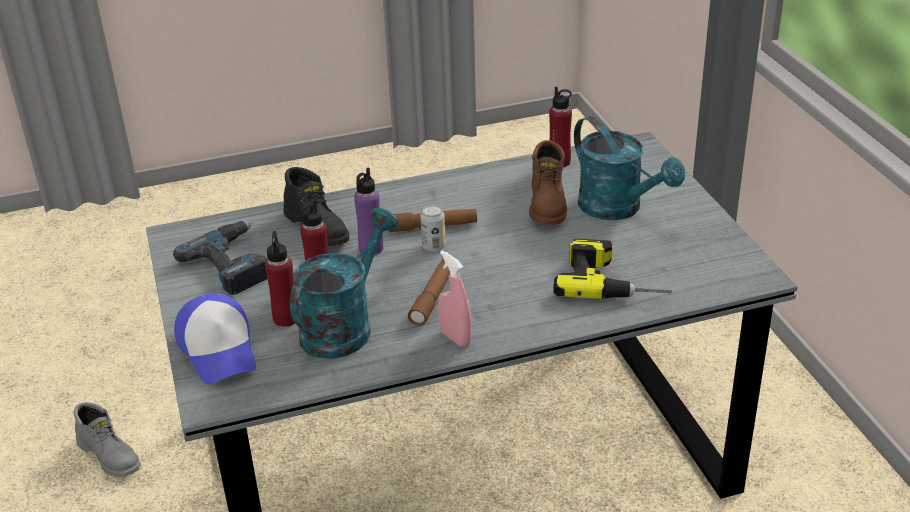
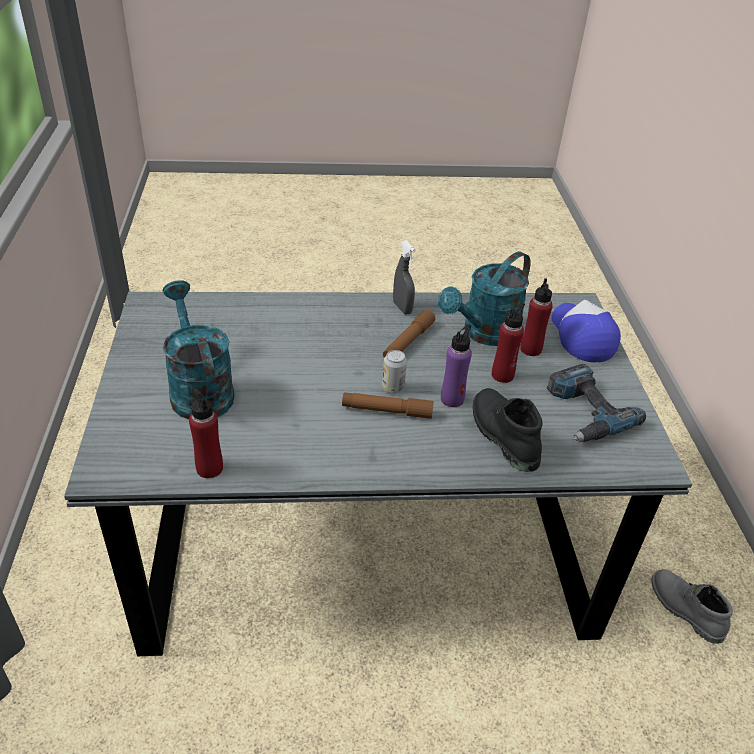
camera: 170 degrees left, 5 degrees up
(455, 338) = (402, 308): pink spray bottle -> grey spray bottle
(548, 204) = (261, 410): brown boot -> none
(613, 280) = (259, 324): power drill -> none

